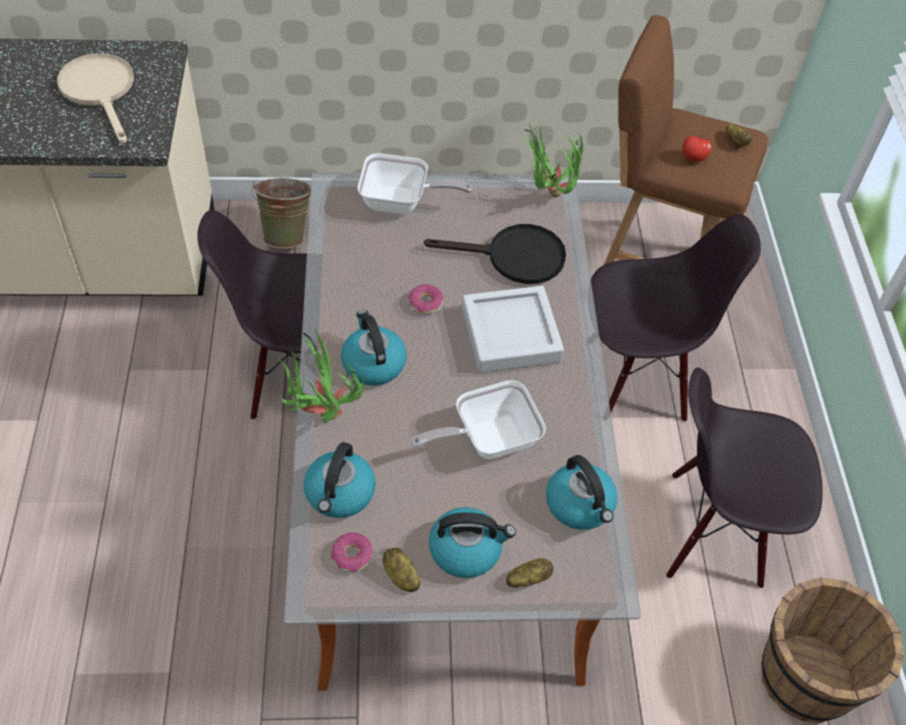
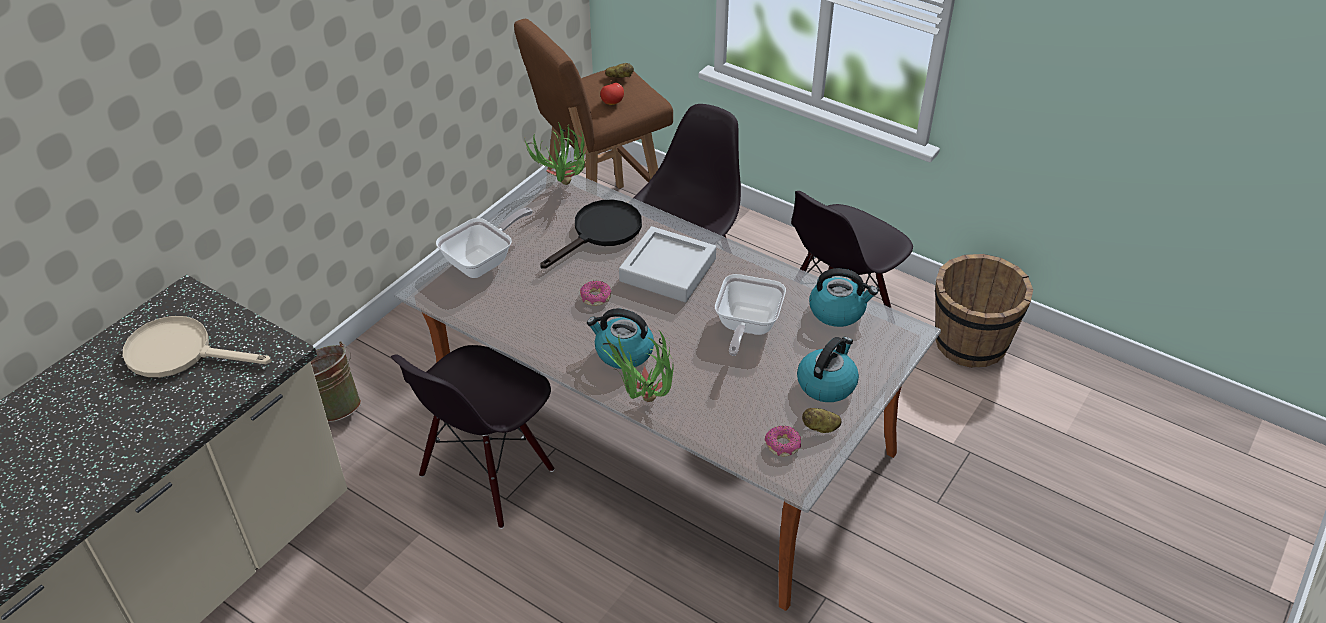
camera: 50 degrees left, 10 degrees down
(340, 494) = (724, 426): kettle -> none
(528, 578) = (873, 365): potato -> none

